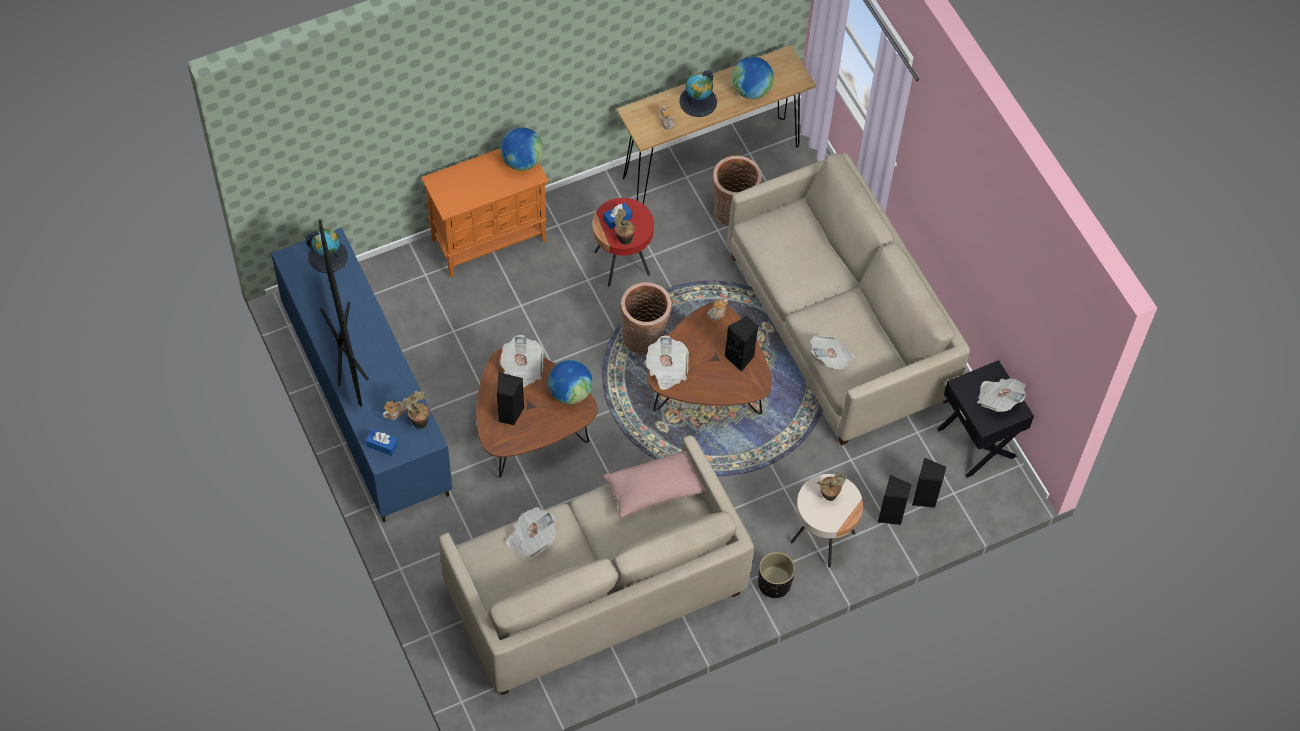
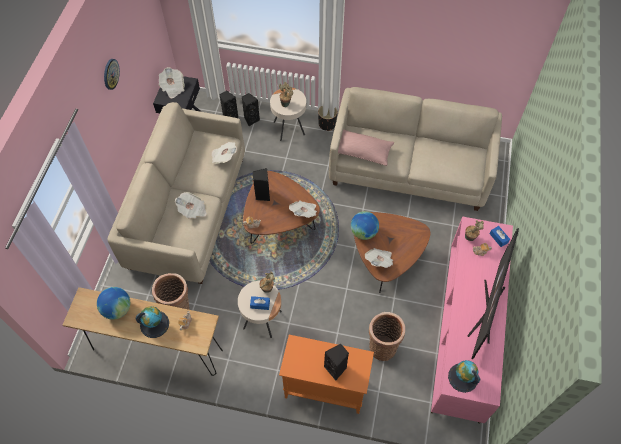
camera: 140 degrees left, 0 degrees up
(365, 402) = (464, 333): blue tv stand -> pink tv stand
(509, 413) = (404, 242): black speaker -> black speaker (336, 368)
(522, 161) = (294, 359): globe -> none
(531, 539) = (441, 165): newspaper -> newspaper (192, 210)
(622, 263) = (262, 320): red side table -> beige side table
(644, 340) = (288, 268): basket -> basket (382, 346)
(983, 205) = (110, 74): none -> wall clock

